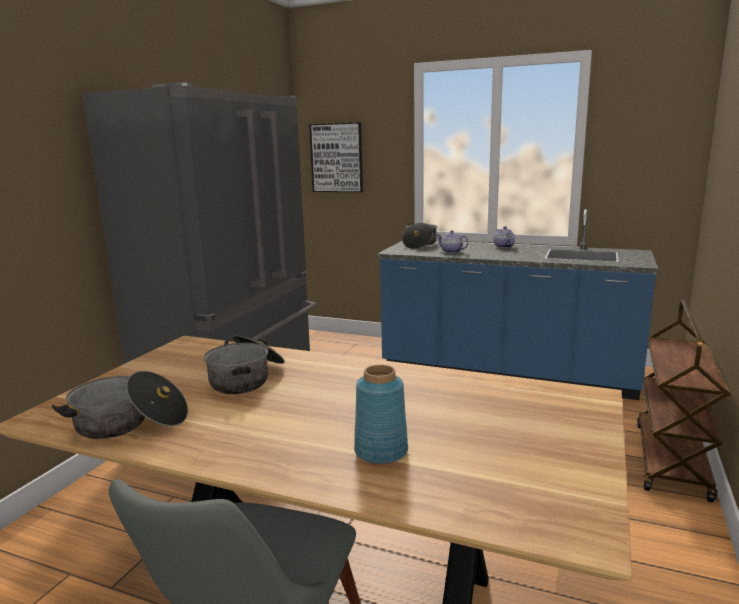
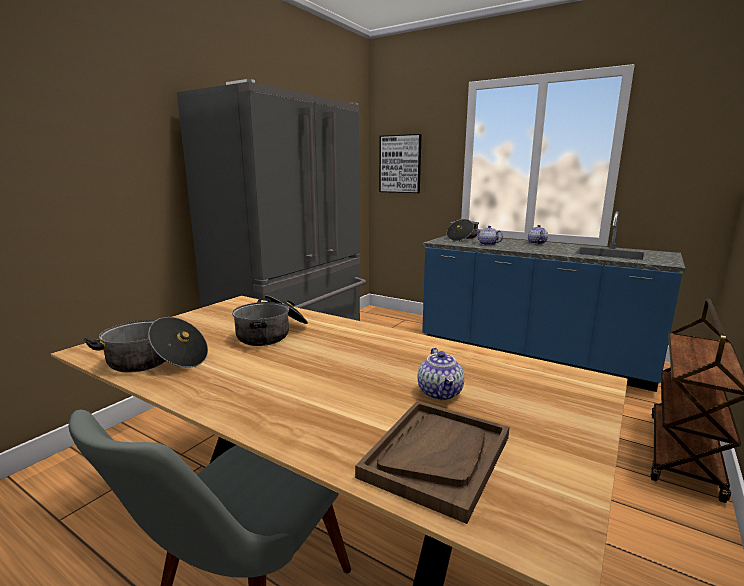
camera: 10 degrees right, 0 degrees up
(380, 452) = (358, 413): blue vase -> none
(453, 423) = (440, 393): none -> teapot
(470, 481) = (437, 456): none -> brown tray

